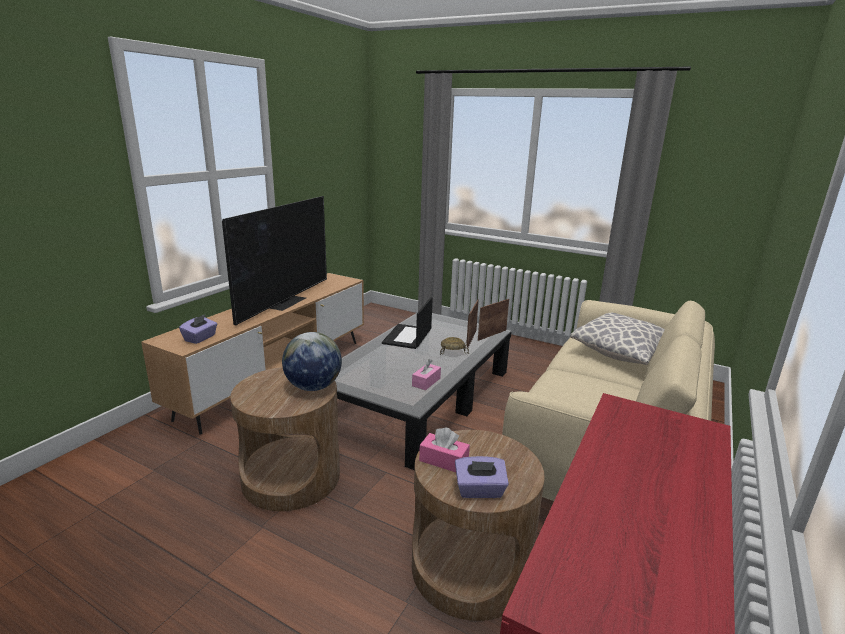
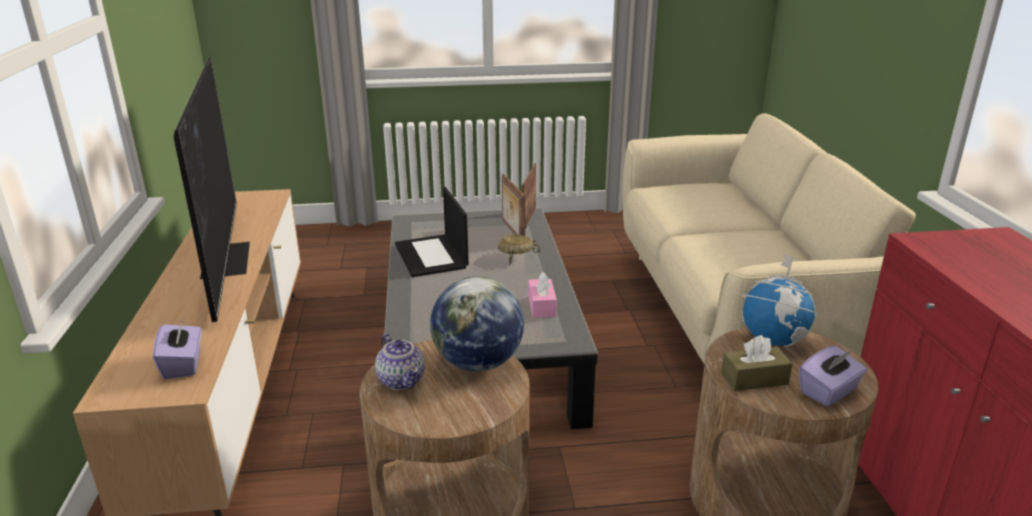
camera: 35 degrees left, 5 degrees up
(269, 380) = (402, 380): none -> teapot
(443, 460) = (754, 379): pink tissue box -> brown tissue box
(498, 446) = (774, 340): none -> globe
(622, 353) = (714, 195): pillow -> none

